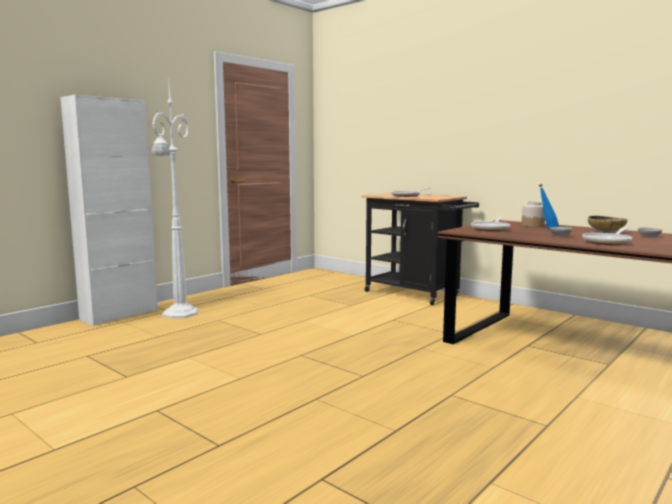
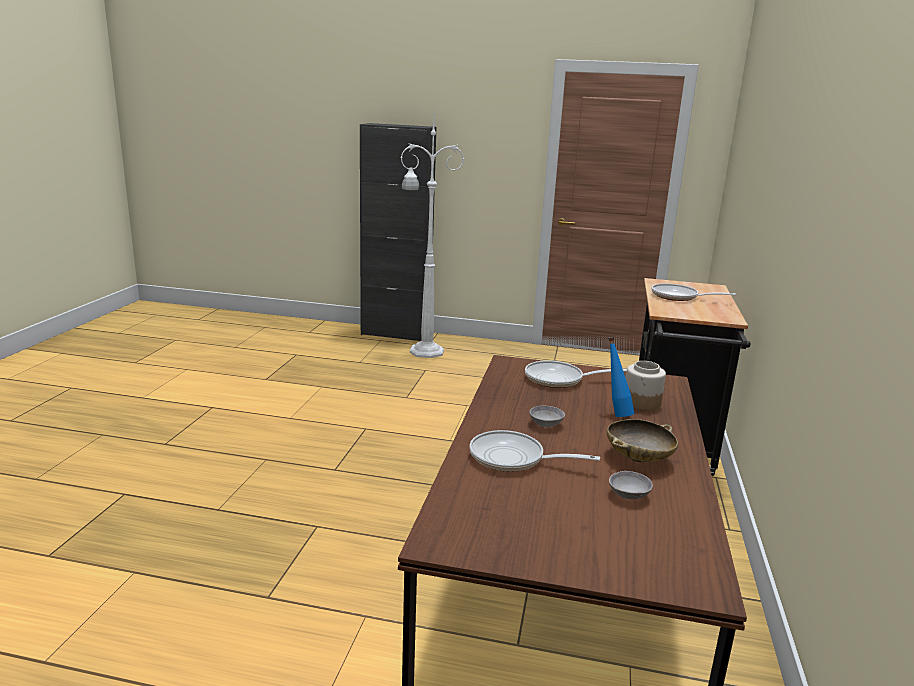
camera: 60 degrees right, 10 degrees up
(119, 315) = (395, 334): white cabinet -> black cabinet

